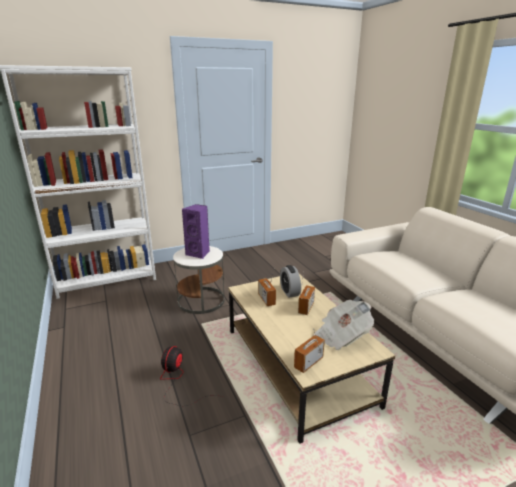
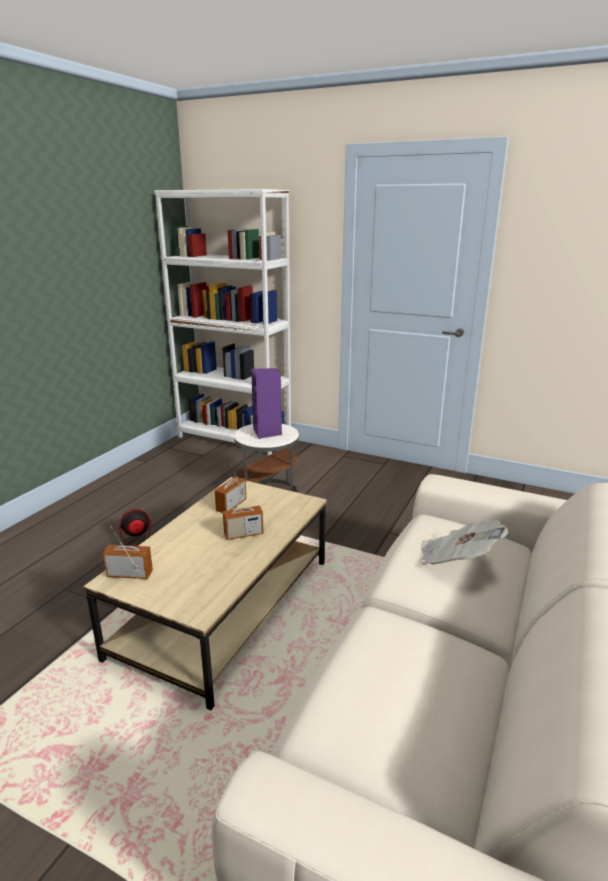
camera: 50 degrees right, 0 degrees up
(289, 292) = (267, 512): alarm clock -> none
(341, 336) = (206, 578): newspaper -> newspaper (457, 560)

